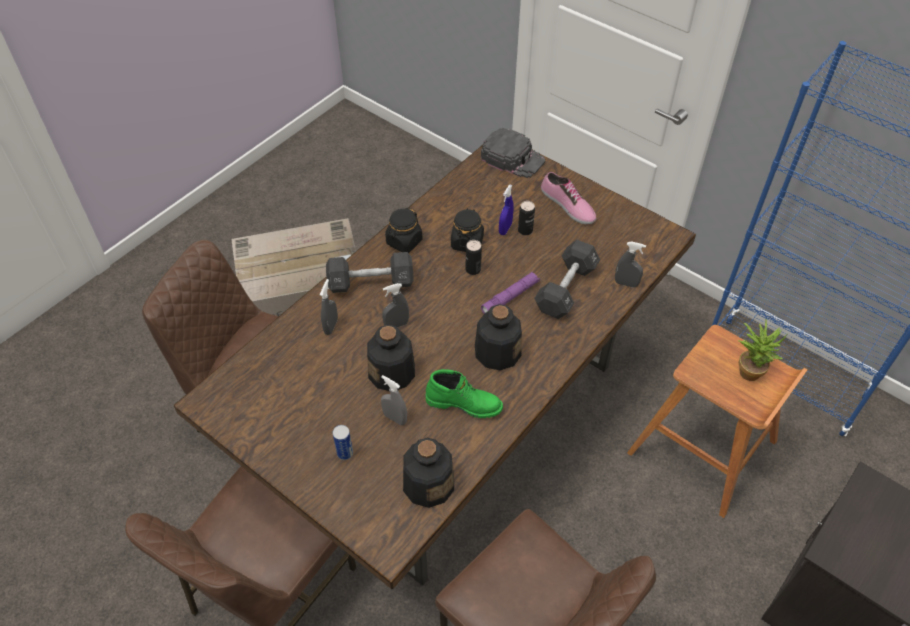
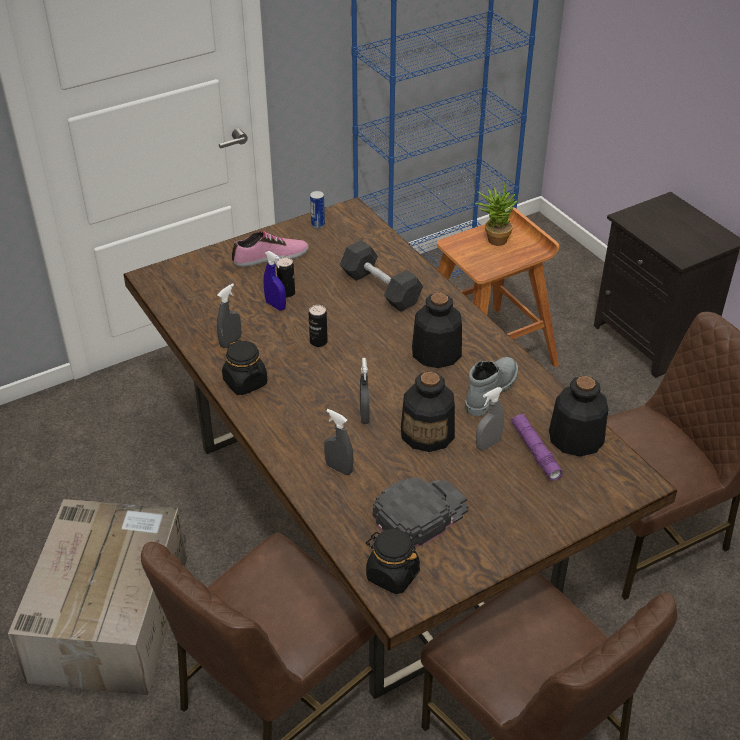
camera: 70 degrees left, 10 degrees down
(345, 453) = (518, 492): can -> can (318, 225)
(371, 282) = (291, 422): black dumbbell -> none
(464, 403) = (489, 390): green boot -> grey boot
(467, 242) = (277, 336): black jar -> black jar (392, 575)
(510, 297) = (371, 326): purple flashlight -> purple flashlight (535, 451)
(513, 158) = (175, 273): black cap -> black cap (420, 513)
(626, 283) = (394, 252): grey spray bottle -> grey spray bottle (230, 342)

